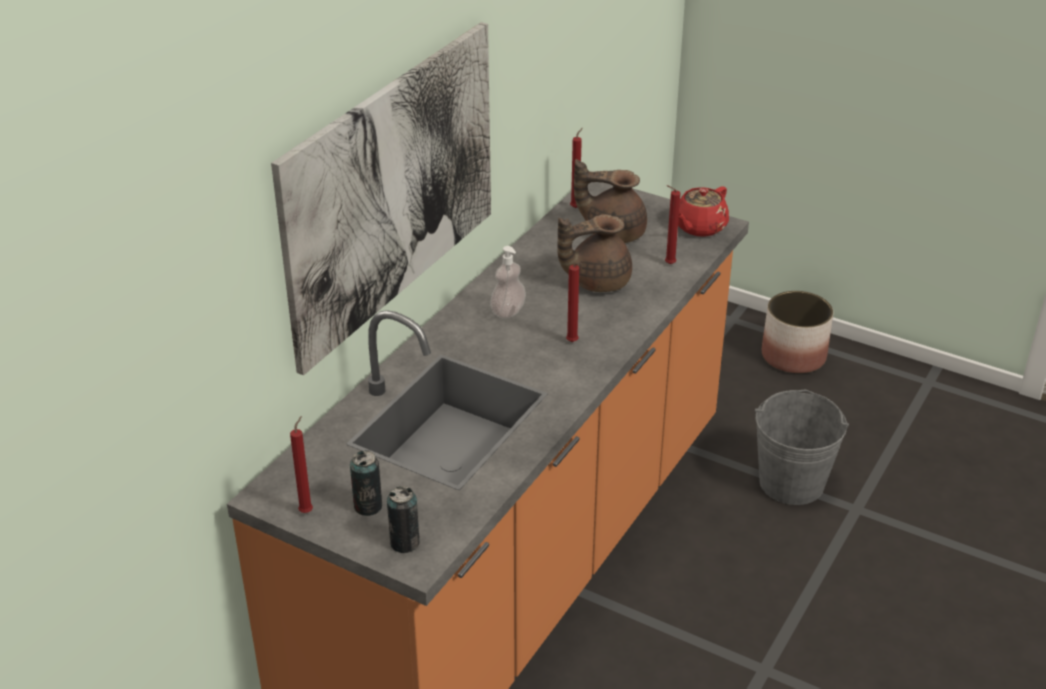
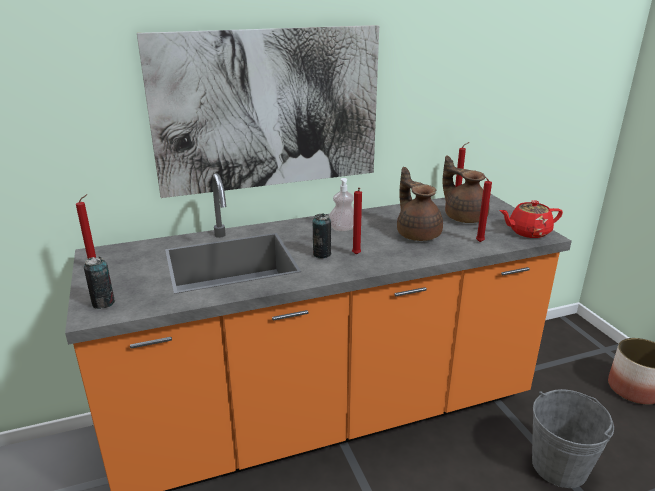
camera: 40 degrees right, 10 degrees down
(368, 506) = (121, 278): can -> can (322, 254)
(596, 281) = (417, 233): brown teapot -> brown teapot turned 45 degrees clockwise

